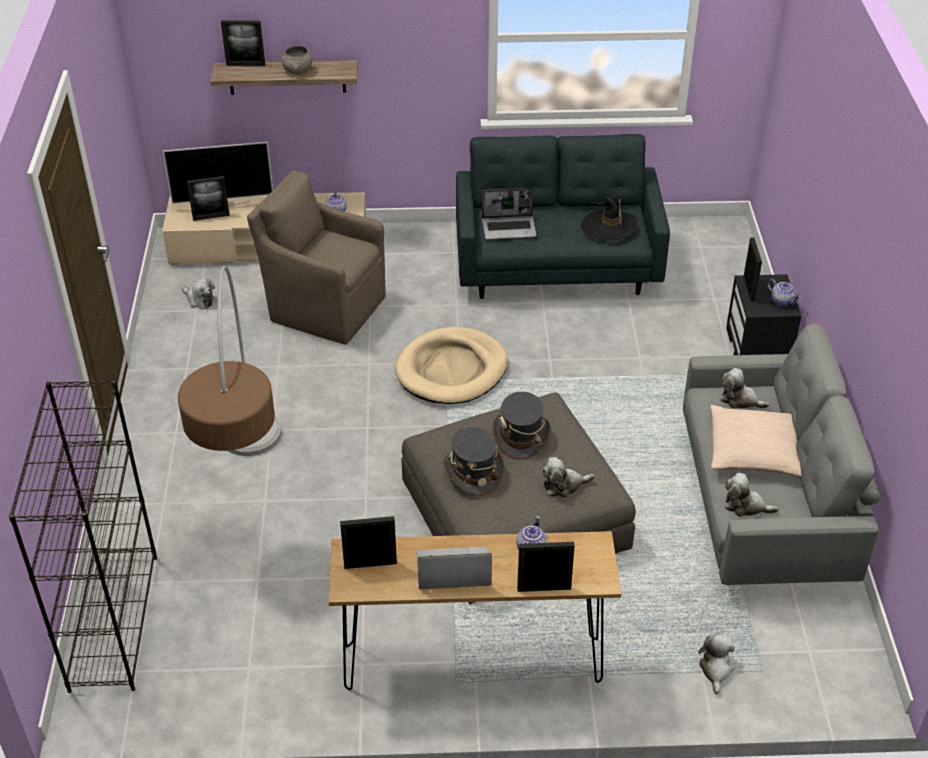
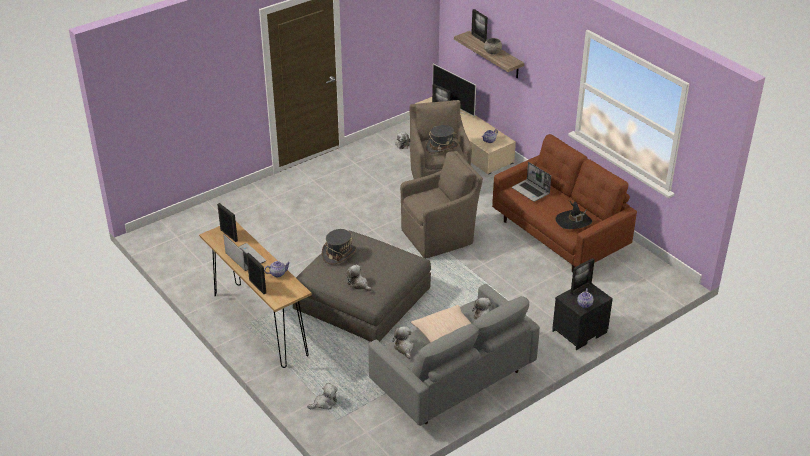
camera: 55 degrees right, 5 degrees down
(113, 621) = (196, 218): black bookcase -> none
(249, 497) = (296, 218): floor lamp -> none
(451, 370) = (439, 236): beige dog bed -> brown armchair
(521, 436) = (377, 258): grey hat -> grey hat (441, 147)
(557, 267) = (559, 236): grey sofa -> brown sofa

